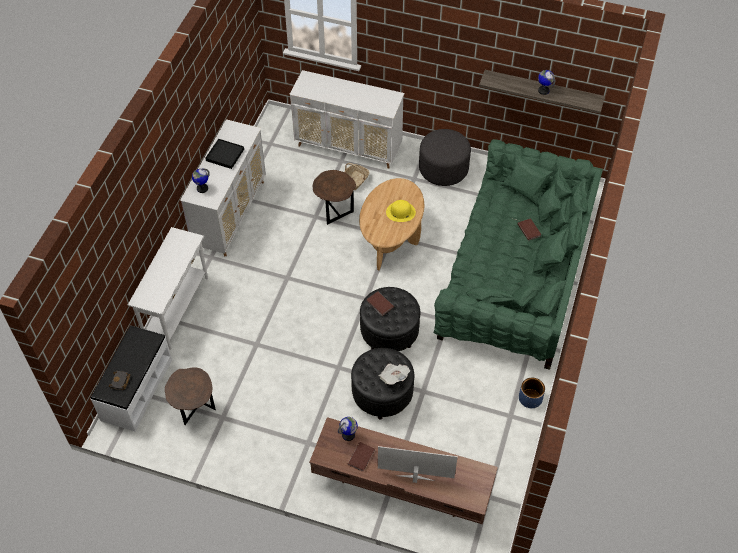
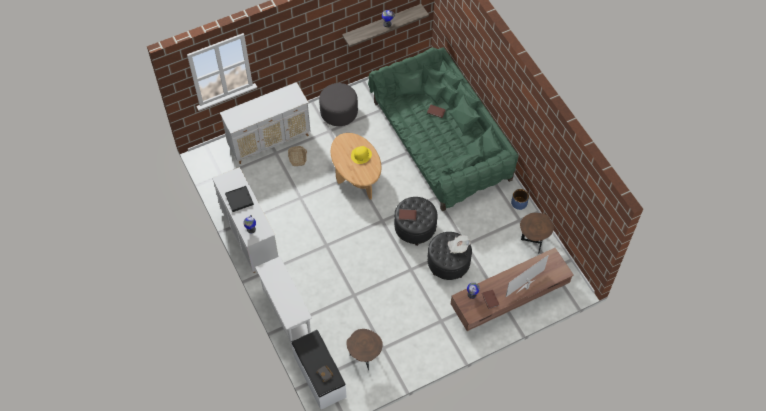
camera: 45 degrees left, 5 degrees up
(335, 212) = (308, 186): brown side table -> brown side table (532, 242)

